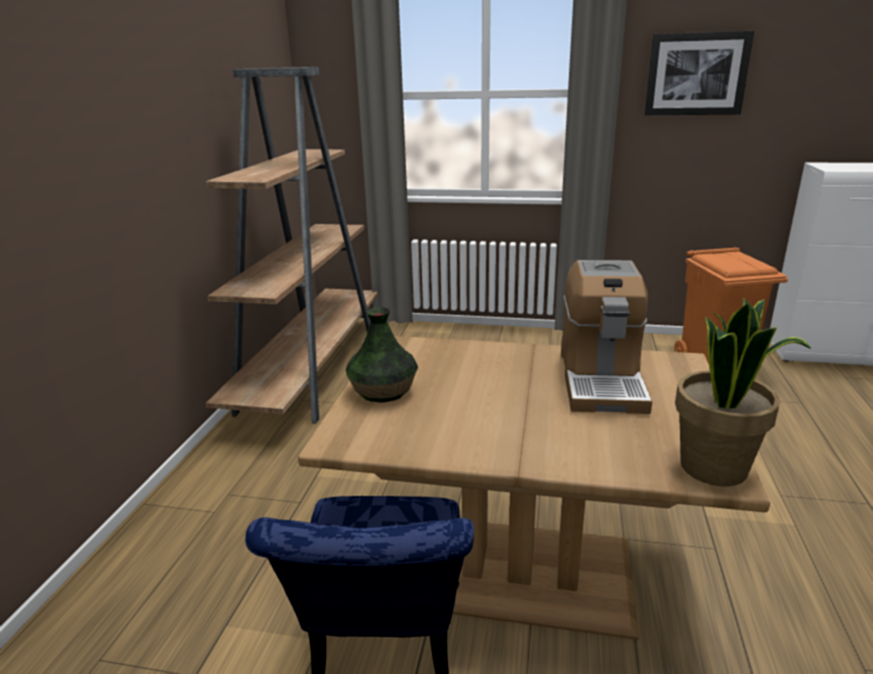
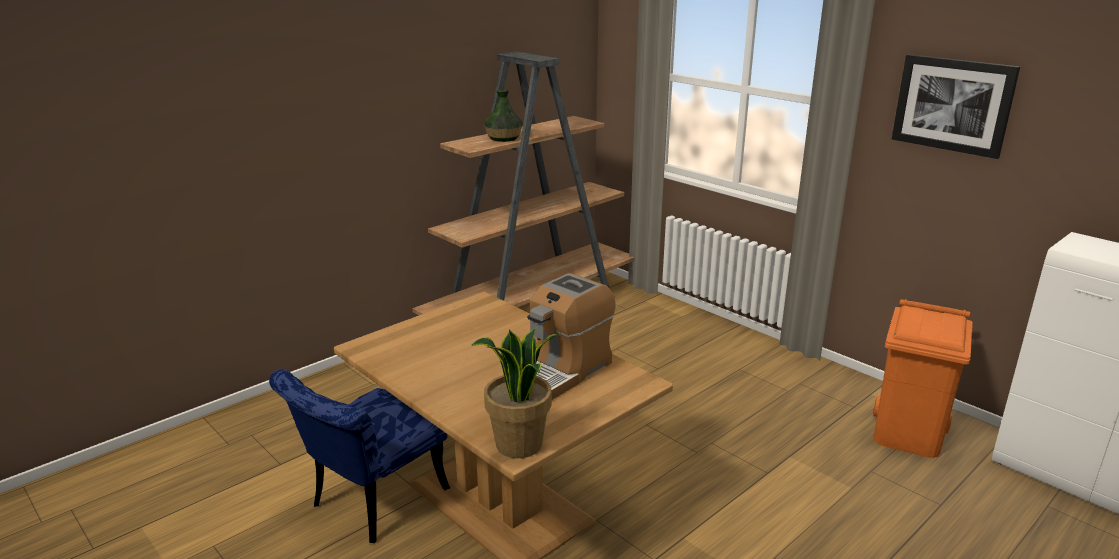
camera: 35 degrees right, 0 degrees up
(382, 391) = (425, 328): vase -> vase (503, 138)

